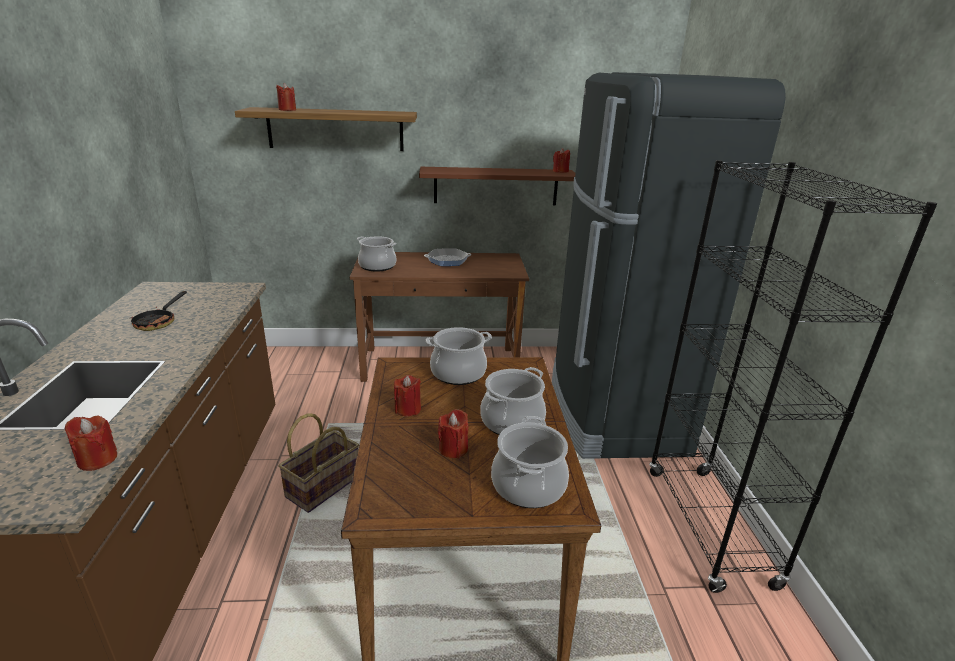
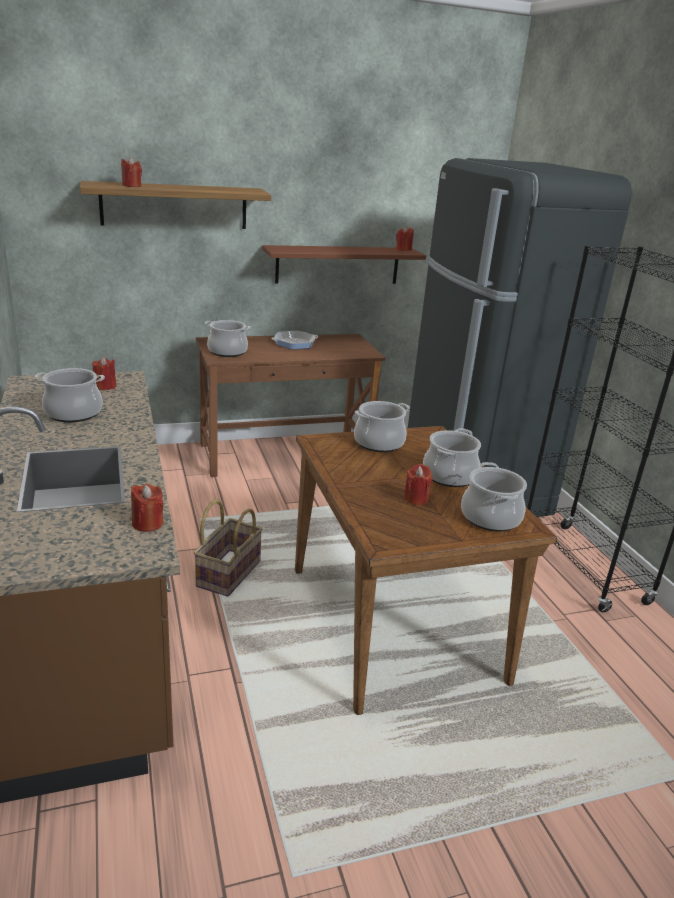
camera: 15 degrees left, 0 degrees up
(159, 322) = (73, 413): frying pan -> cooking pot
(408, 409) = (357, 474): red candle -> red candle (105, 386)

